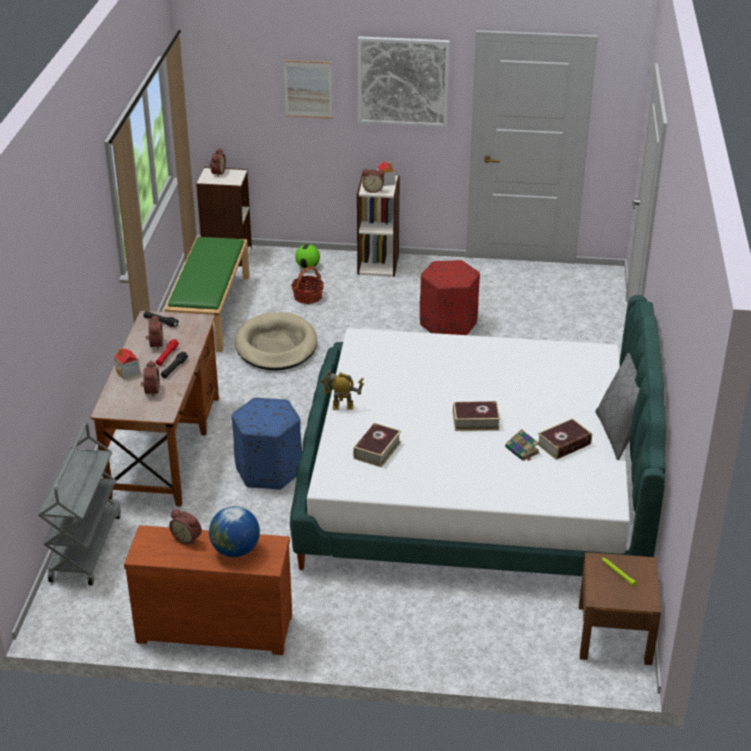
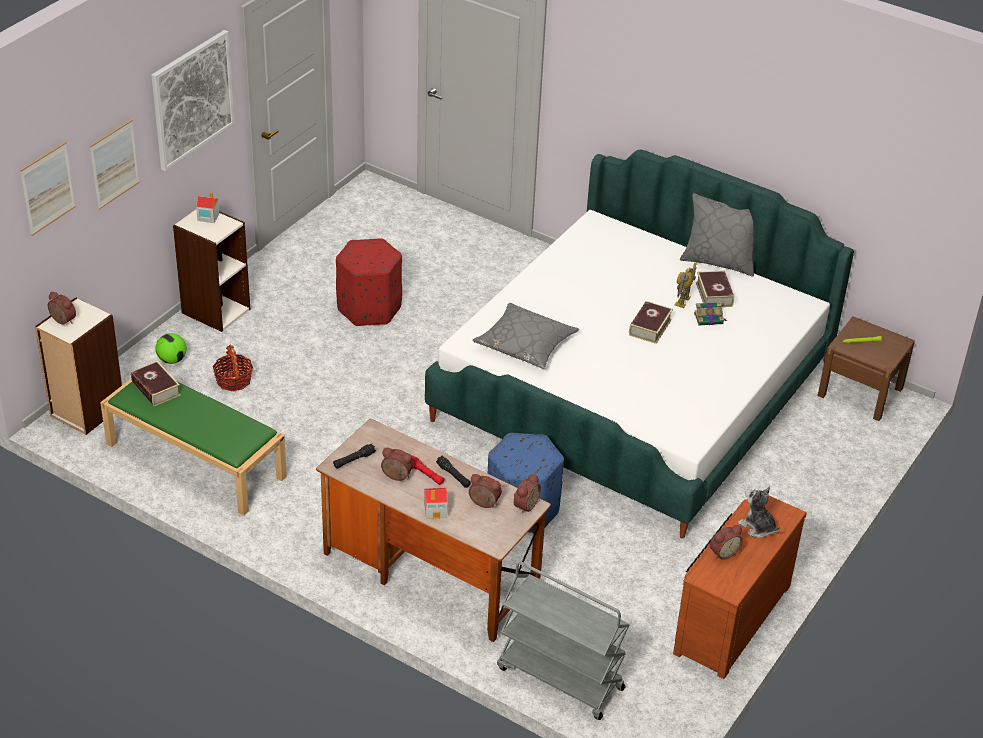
camera: 65 degrees left, 5 degrees up
(235, 550) = (757, 527): globe -> plush toy
(237, 71) = (47, 188): none -> picture
(276, 346) = (309, 434): beige dog bed -> none
(342, 407) = (574, 395): toy robot -> toy robot (683, 301)
(373, 190) = (217, 230): alarm clock -> alarm clock (524, 505)
(377, 450) = (655, 397): book -> book (156, 389)
(388, 365) = (525, 344): none -> grey pillow

